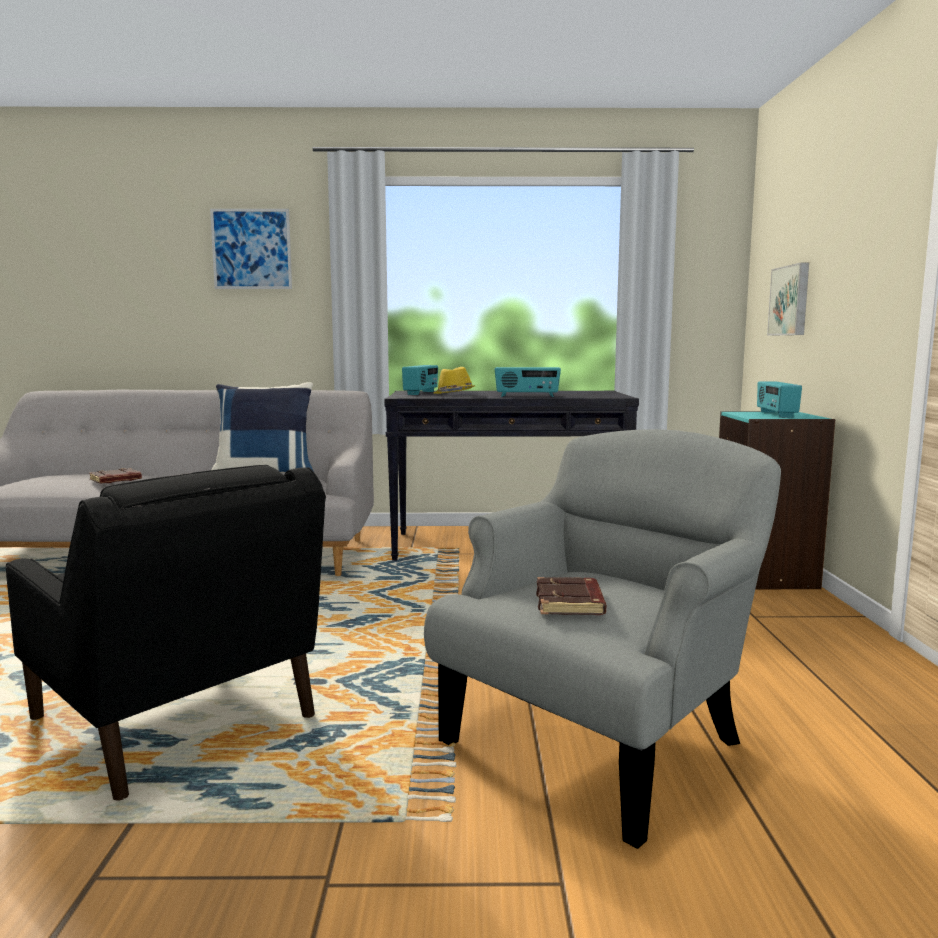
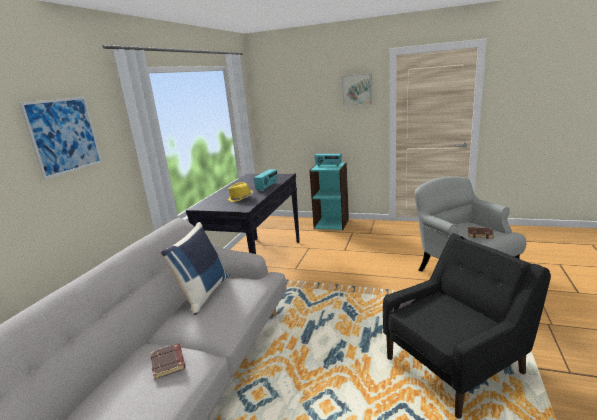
camera: 70 degrees left, 10 degrees up
(421, 393) = (219, 204): radio -> none
(791, 300) = (300, 121): picture -> picture (357, 89)

